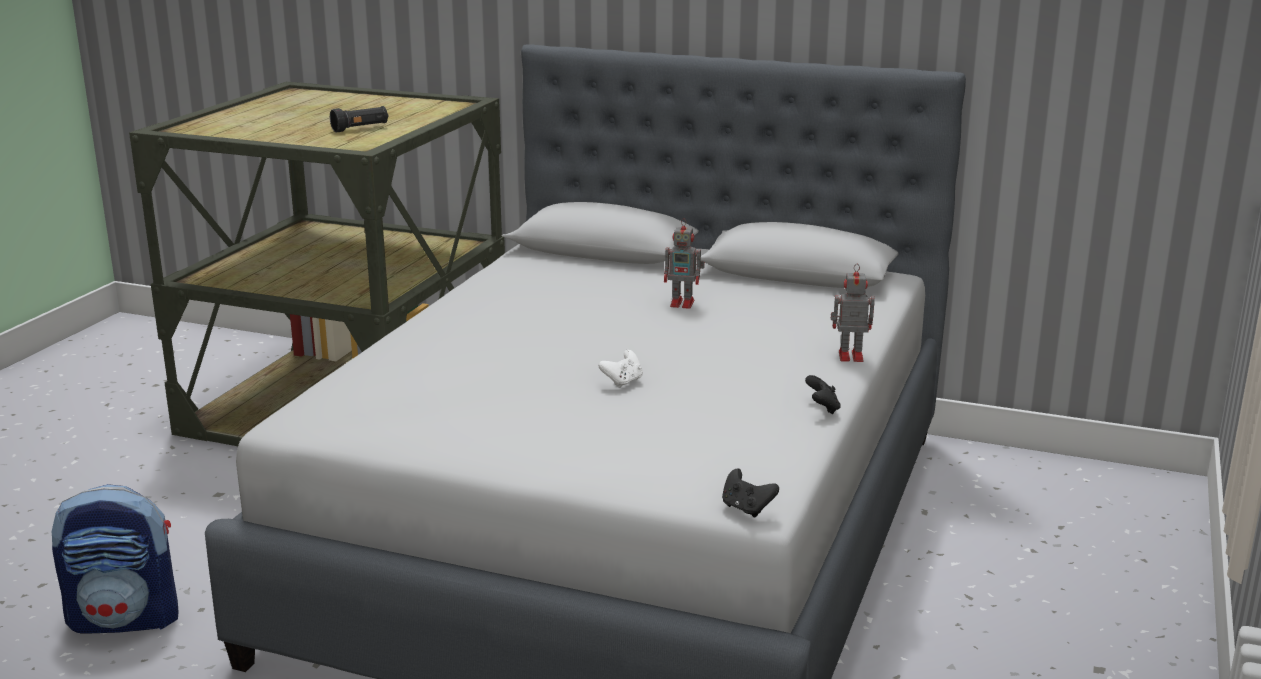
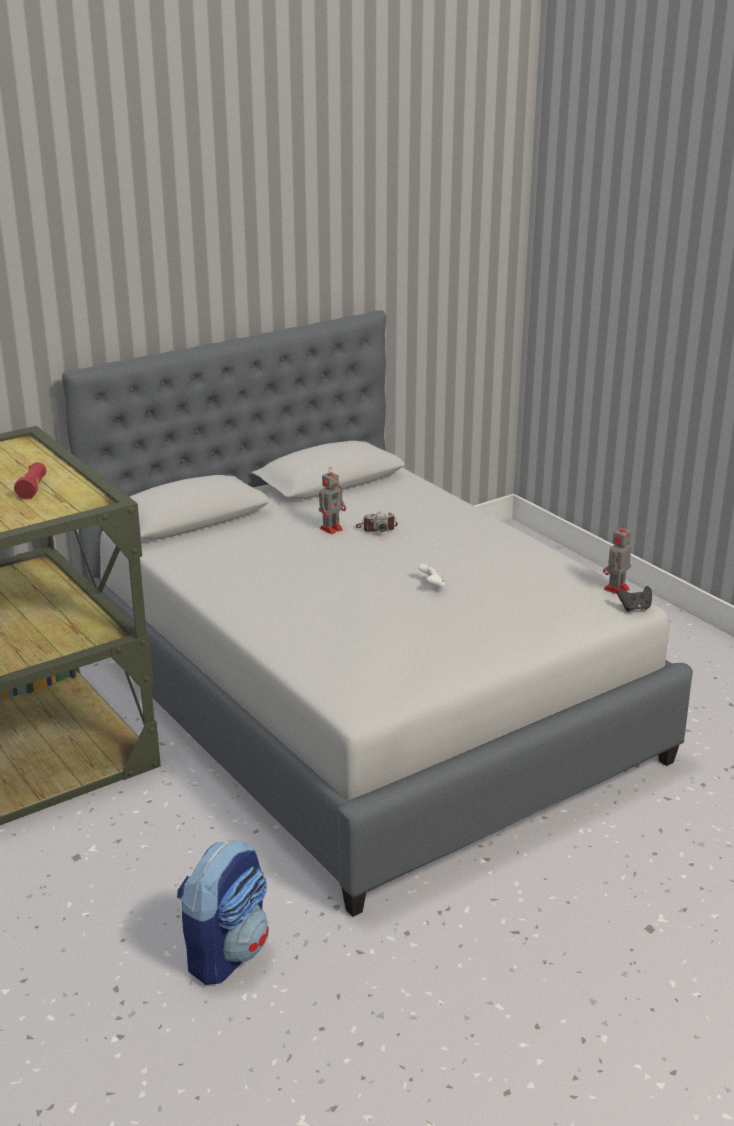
camera: 55 degrees left, 5 degrees up
(360, 128) = (33, 489): black flashlight -> red flashlight
(722, 320) = (376, 528): none -> camera
(822, 408) = (537, 547): black game controller -> none
(849, 356) = (477, 516): toy robot -> toy robot (615, 589)

